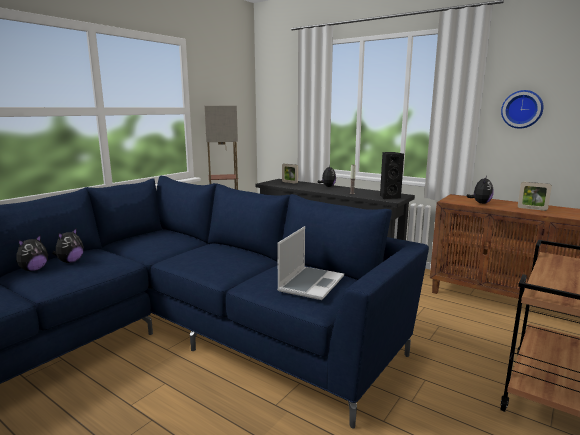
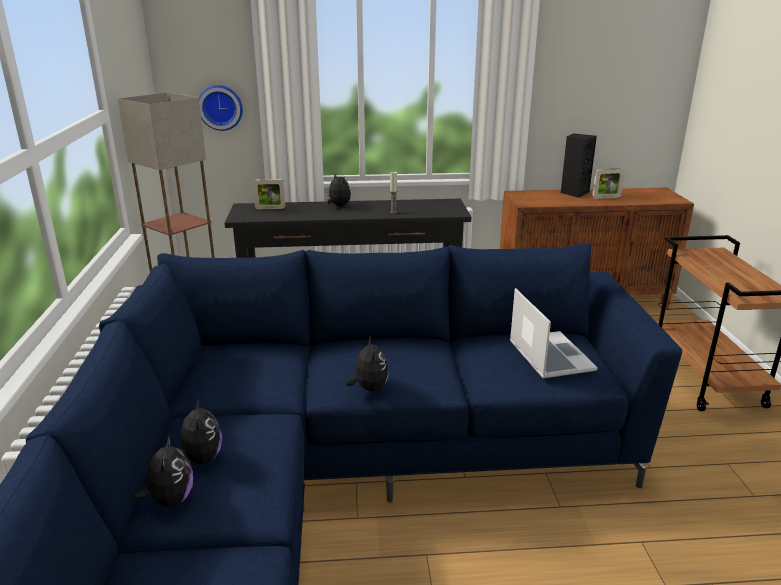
camera: 40 degrees left, 10 degrees up
(389, 197) = (444, 208): black speaker -> black speaker (574, 193)
(480, 203) = (556, 200): plush toy -> plush toy (369, 388)
(522, 109) = (571, 81): wall clock -> wall clock (220, 107)

